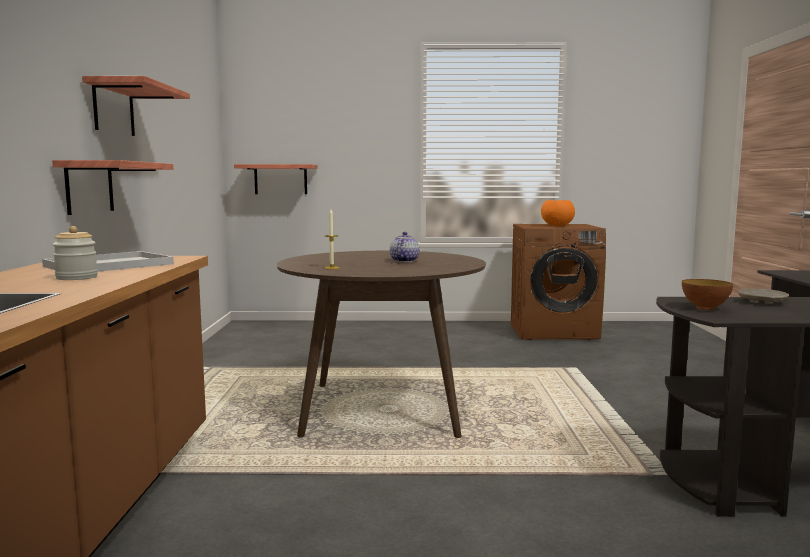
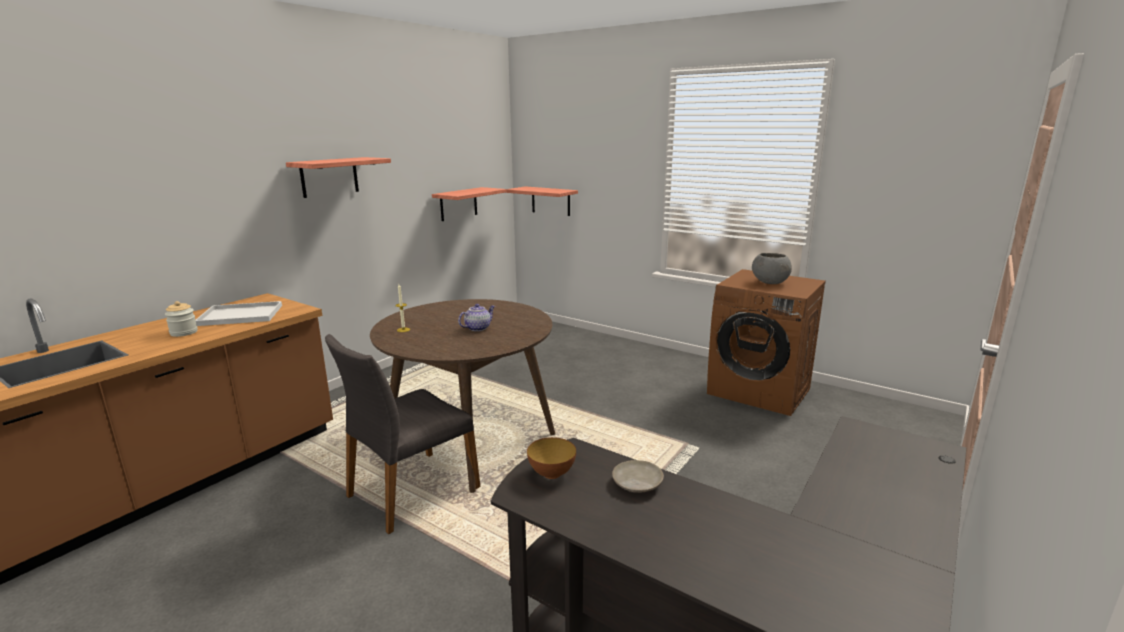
camera: 35 degrees right, 10 degrees up
(89, 187) = (297, 240): shelf -> shelf (458, 204)
(397, 454) = (411, 491): none -> grey chair
(557, 226) = (769, 283): orange bowl -> grey bowl

